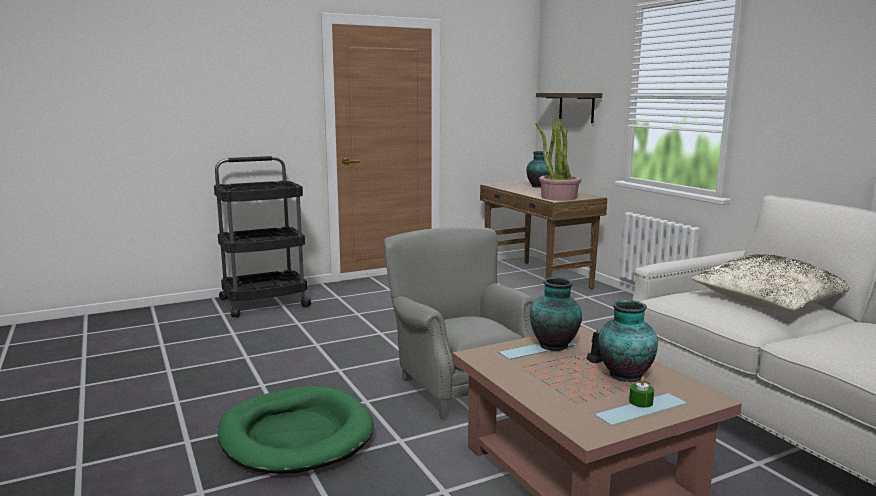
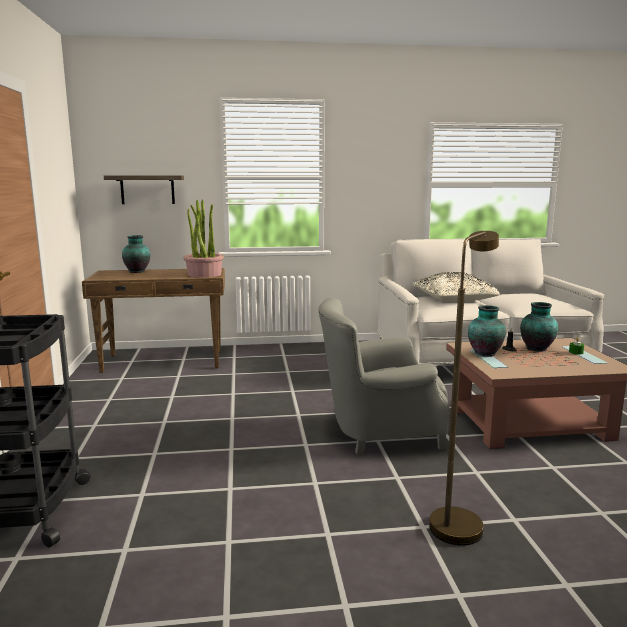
camera: 70 degrees left, 0 degrees up
(296, 435) = (458, 520): green dog bed -> brown floor lamp

